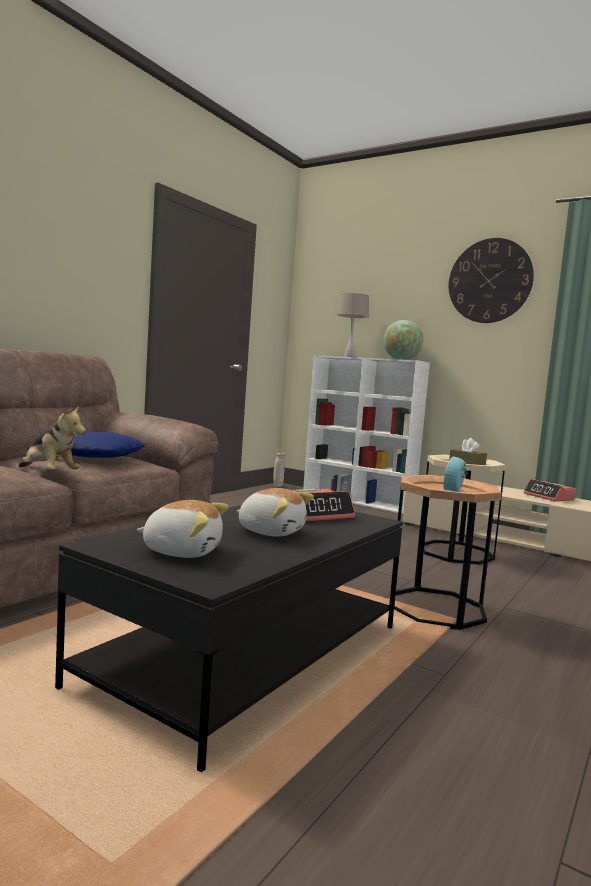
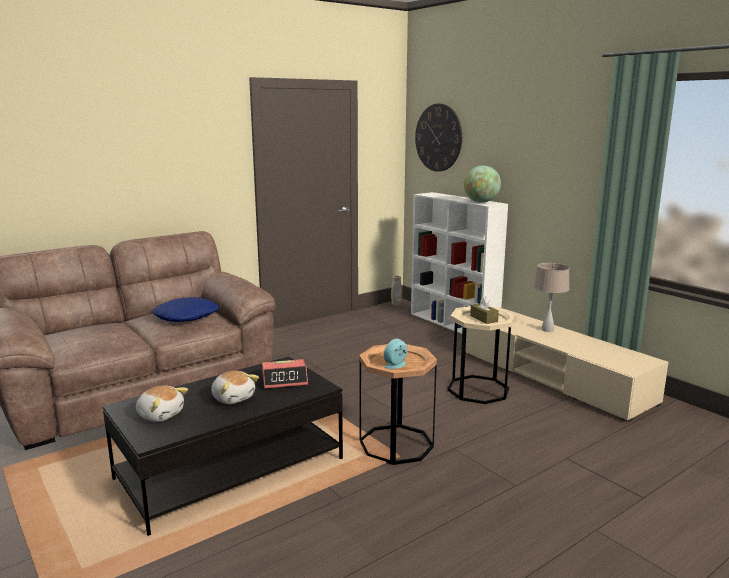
camera: 20 degrees right, 10 degrees up
(48, 474) = (146, 336): plush toy -> none
(349, 357) = (442, 196): beige table lamp -> beige table lamp (547, 330)
(489, 281) = (555, 129): wall clock -> wall clock (438, 137)
(549, 497) = (582, 343): alarm clock -> none

